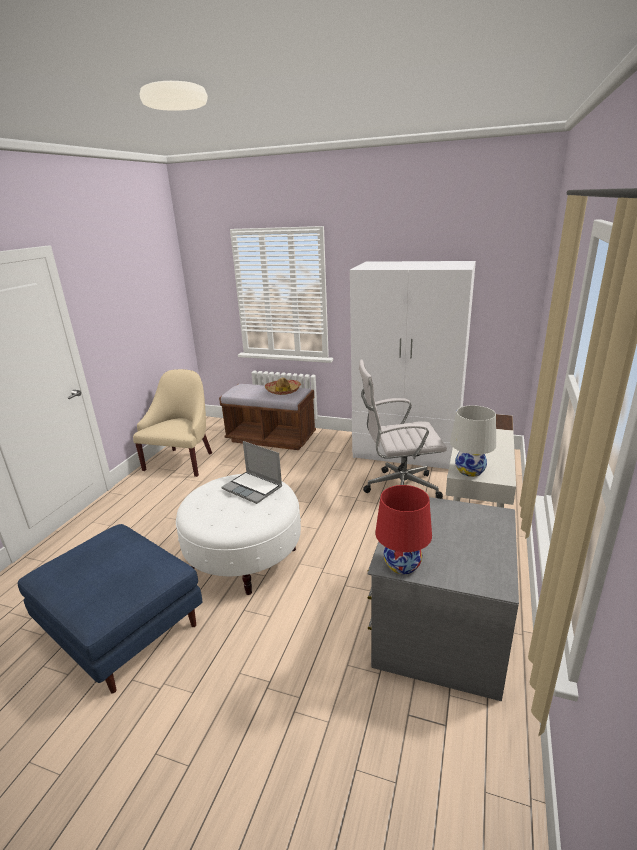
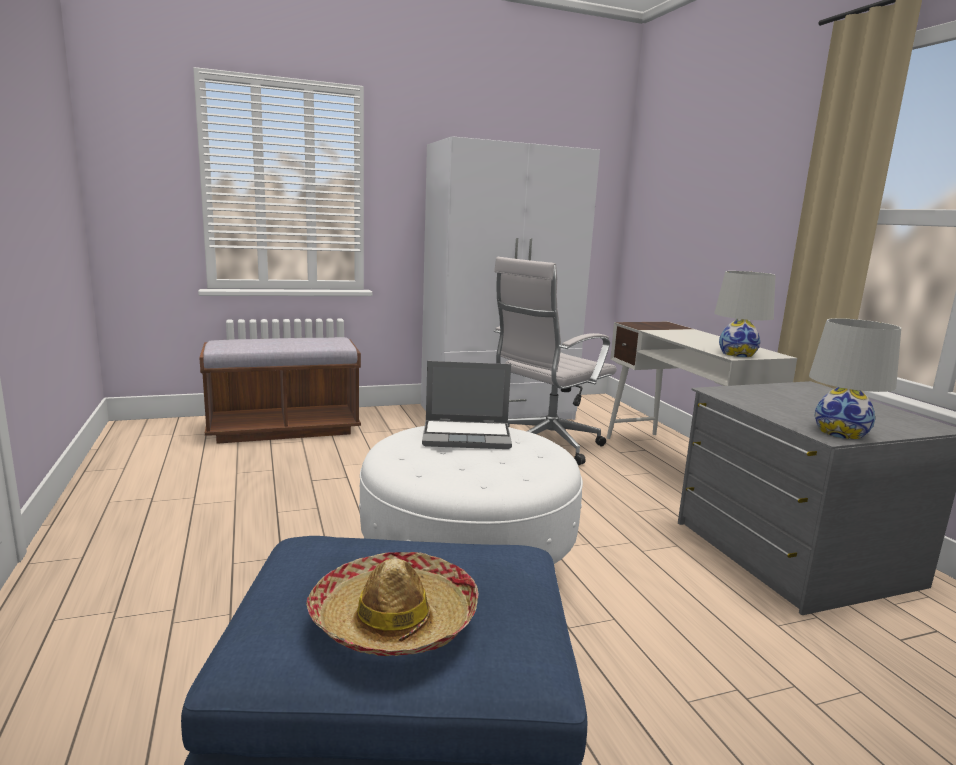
camera: 40 degrees left, 10 degrees down
(182, 461) = (149, 483): beige armchair -> none
(283, 391) = (312, 340): hat -> hat (394, 619)
(402, 565) = (841, 432): red table lamp -> white table lamp

